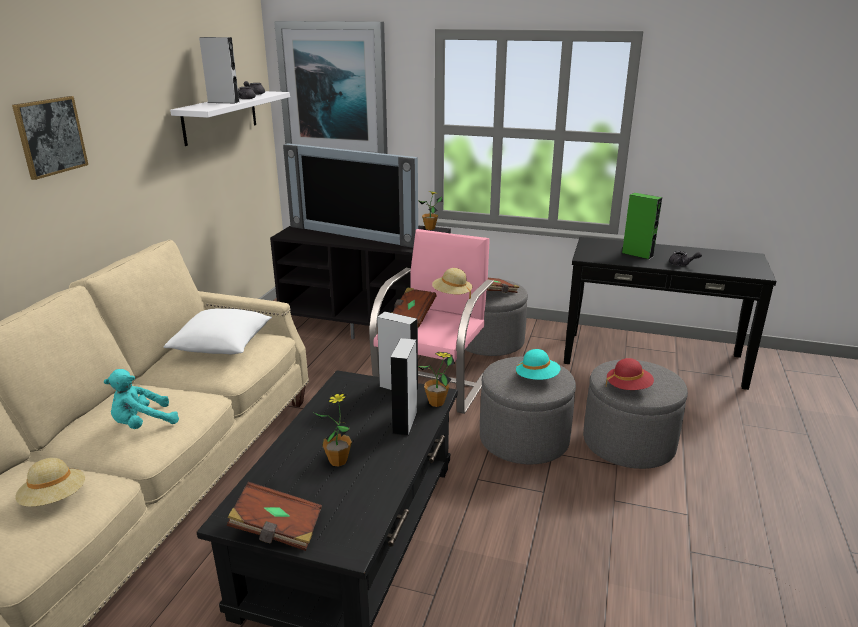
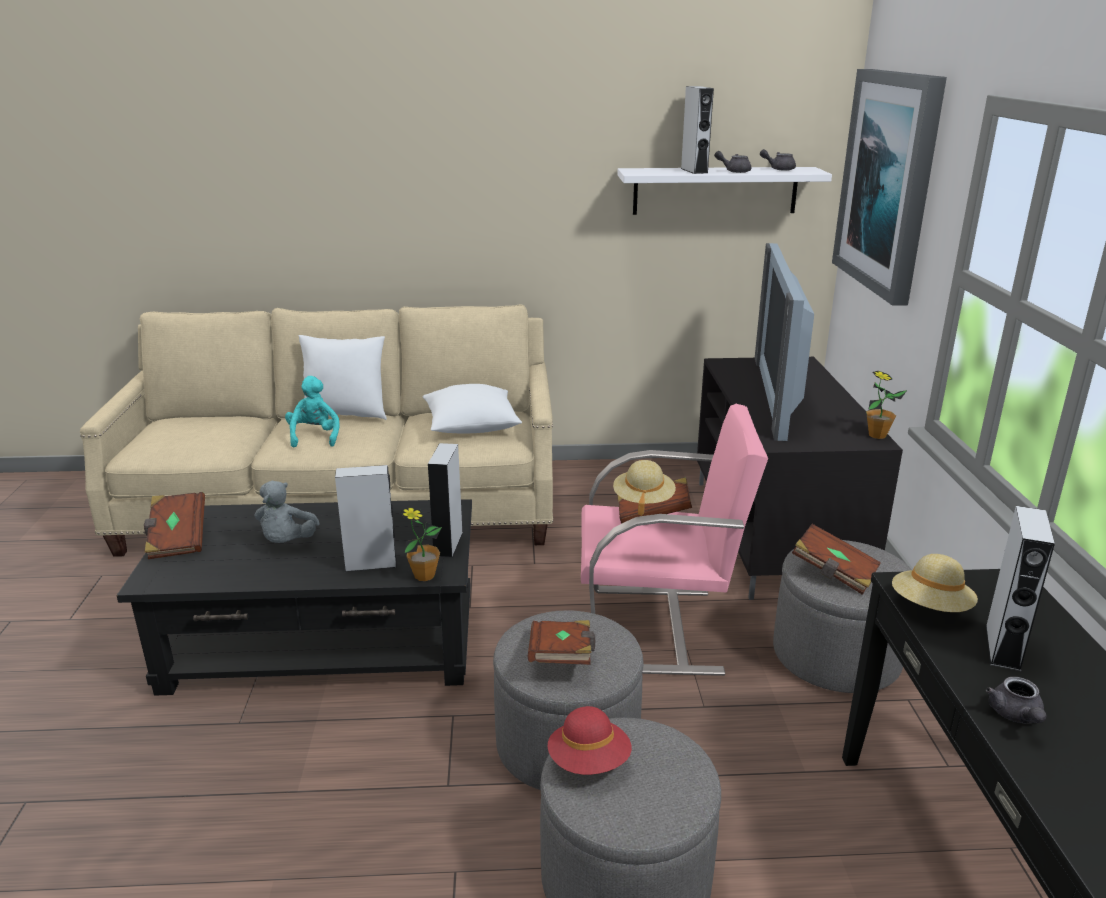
camera: 70 degrees right, 0 degrees up
(50, 136) = (438, 171): picture -> none
(55, 499) = (204, 440): beige hat -> beige hat (930, 607)
(107, 403) = (346, 415): none -> white pillow
(142, 424) = (314, 437): turquoise plush toy -> turquoise plush toy turned 45 degrees clockwise
(338, 461) = (287, 542): potted plant -> grey plush toy
(537, 378) = (562, 657): turquoise hat -> brown book
(637, 255) = (1002, 647): green speaker -> grey speaker

